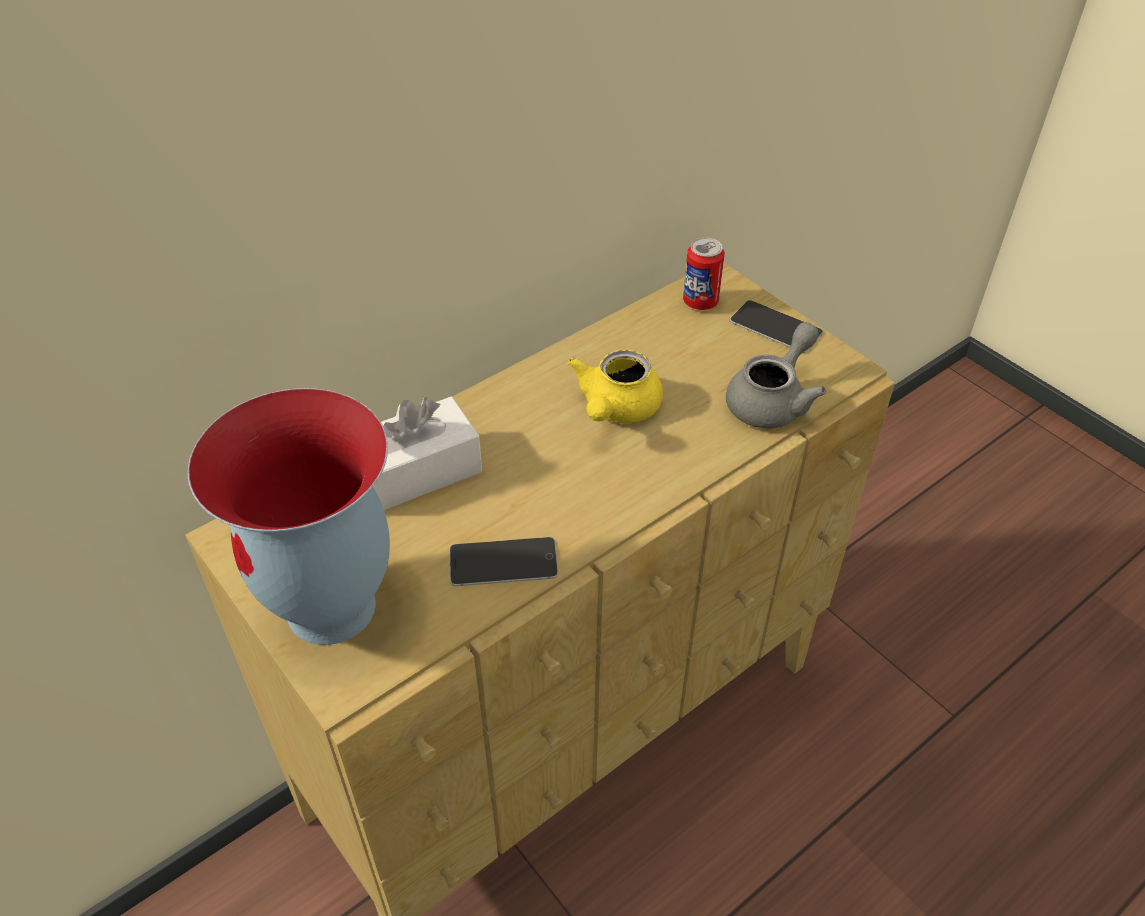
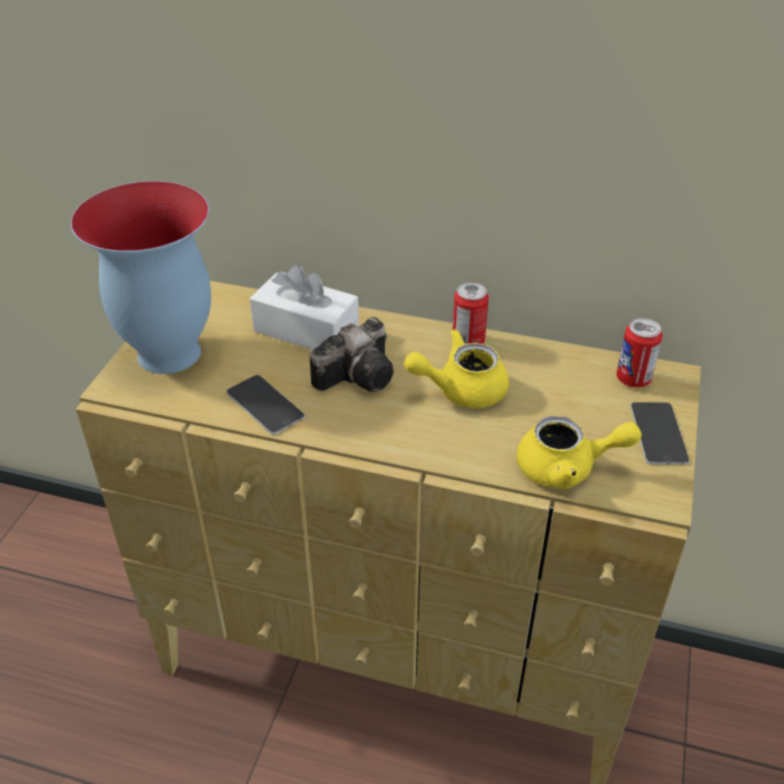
camera: 55 degrees right, 5 degrees down
(527, 467) = (360, 374): none -> camera
(554, 369) = (468, 342): none -> can
(773, 400) = (567, 468): grey teapot -> yellow teapot

